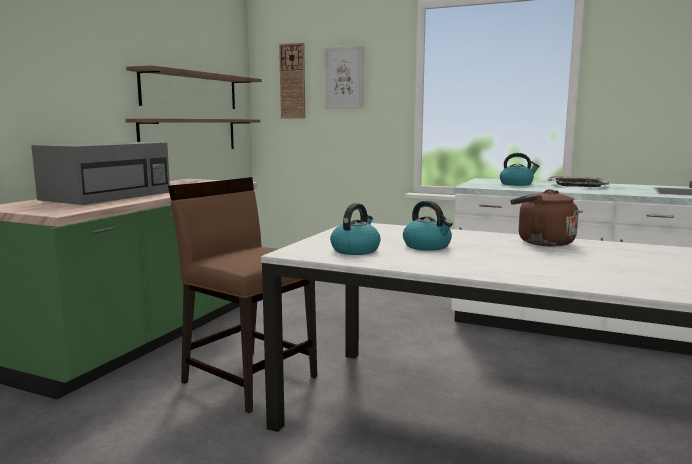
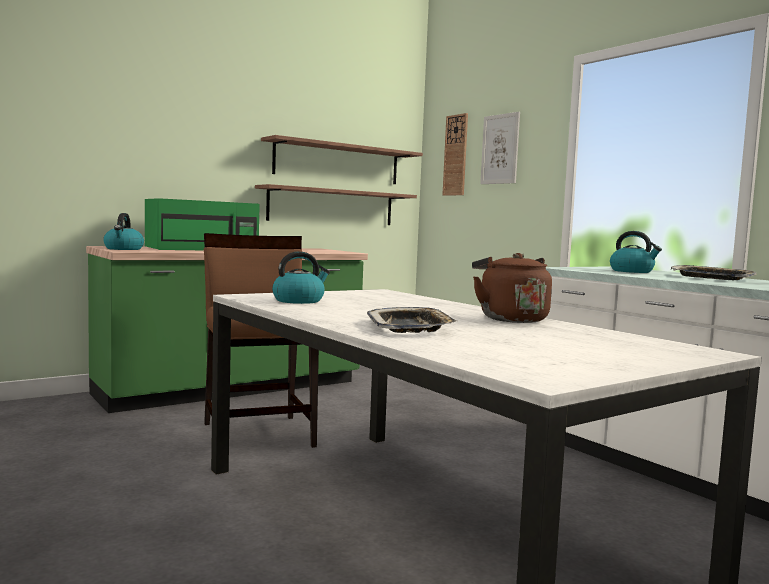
camera: 30 degrees right, 5 degrees down
(108, 196) = (203, 249): grey microwave -> green microwave
(427, 246) = (375, 307): kettle -> kettle (123, 249)
(533, 267) = (410, 327): none -> tray

